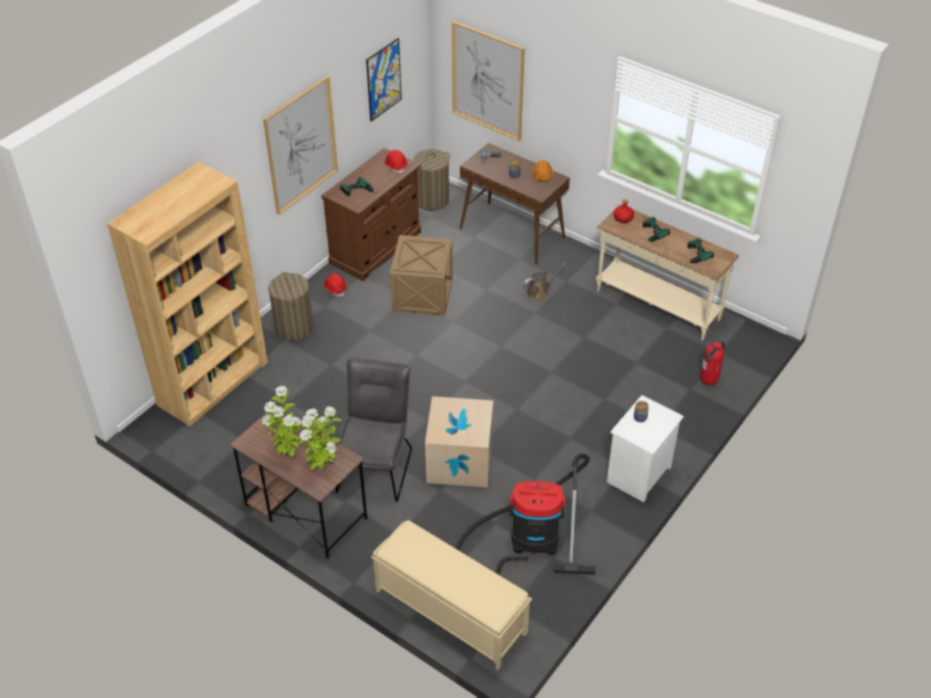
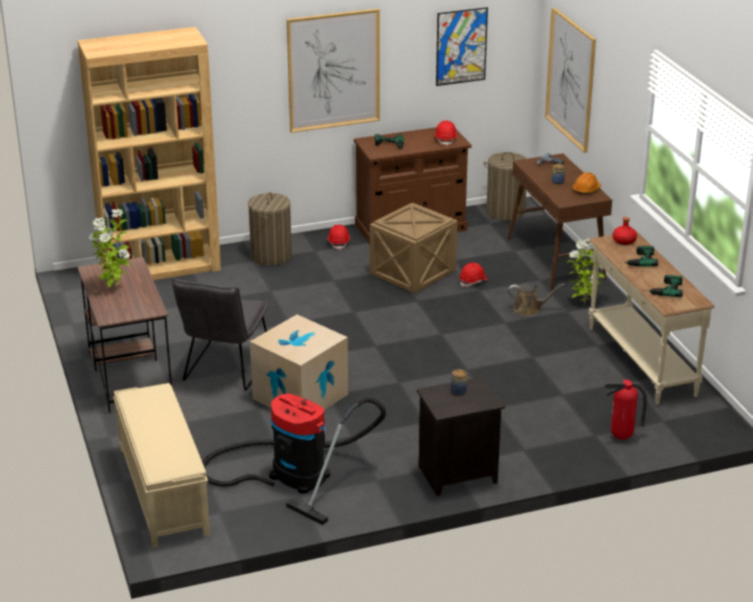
camera: 35 degrees right, 15 degrees down
(322, 467) = (128, 306): potted plant -> potted plant (584, 303)
(376, 466) = (224, 370): grey chair -> grey chair turned 150 degrees clockwise
(475, 282) = (473, 281): none -> red hard hat
(639, 476) = (457, 475): white nightstand -> black nightstand

